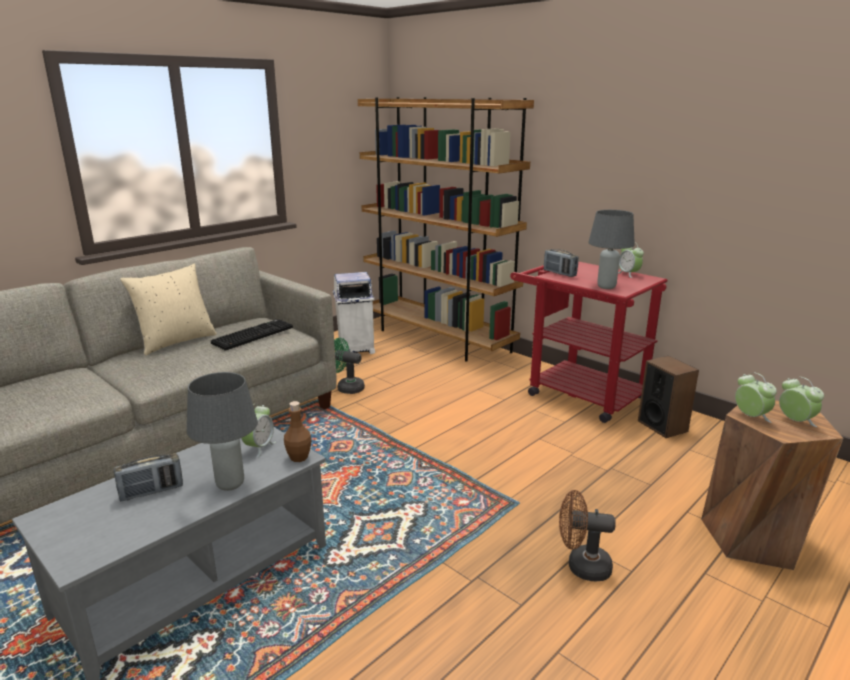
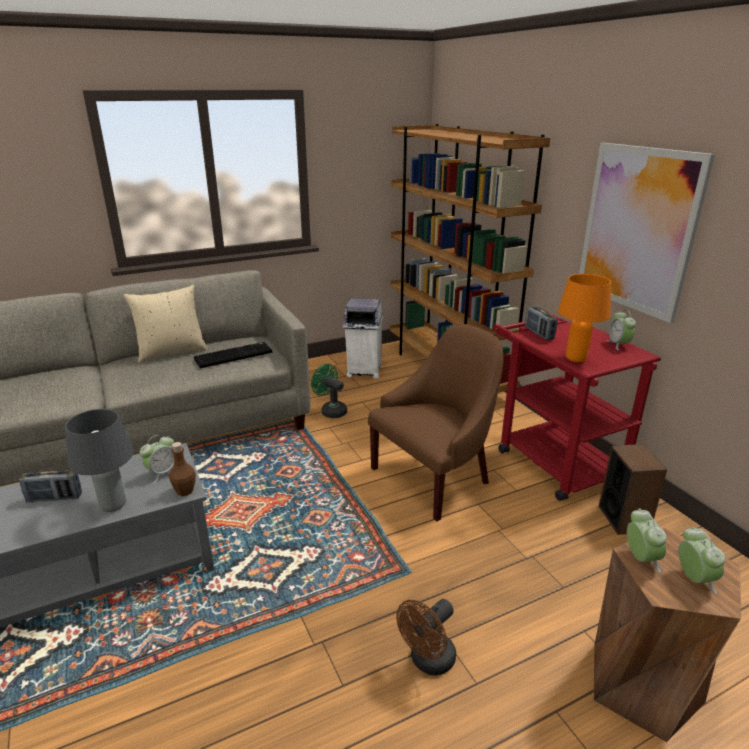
camera: 20 degrees right, 5 degrees up
(486, 425) = (434, 477): none -> brown armchair
(581, 566) = (428, 661): brown fan -> brown fan turned 75 degrees counterclockwise
(606, 287) = (576, 359): grey table lamp -> orange table lamp
(631, 172) = (637, 229): none -> picture

